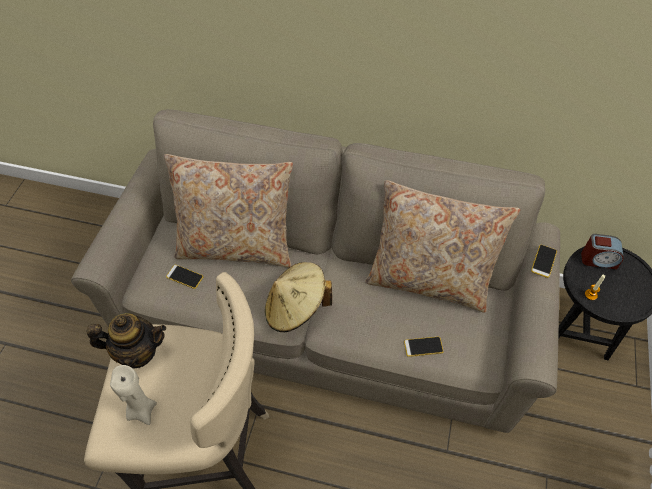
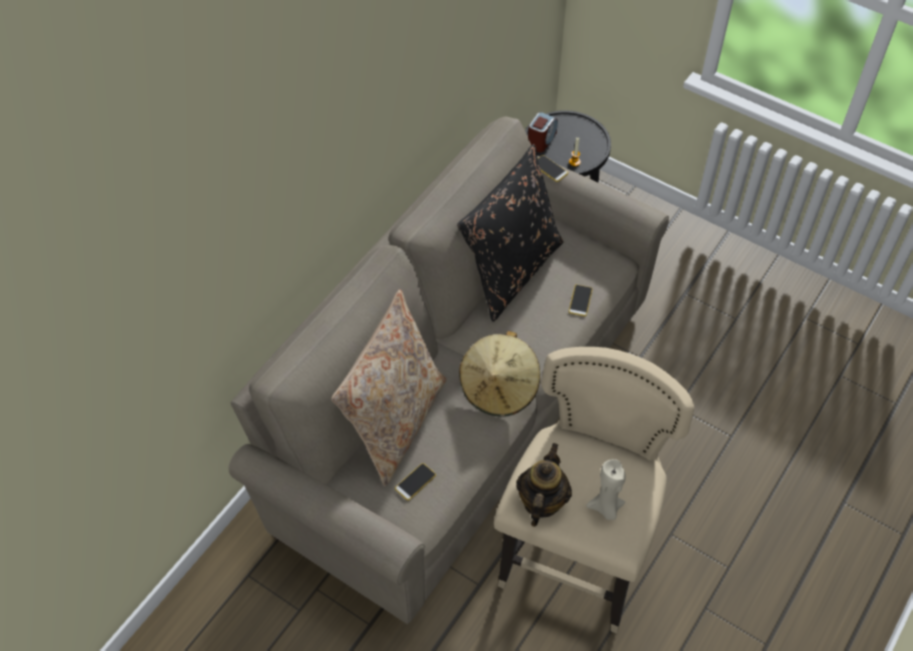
camera: 70 degrees left, 0 degrees up
(429, 280) = (511, 270): beige pillow -> black pillow

